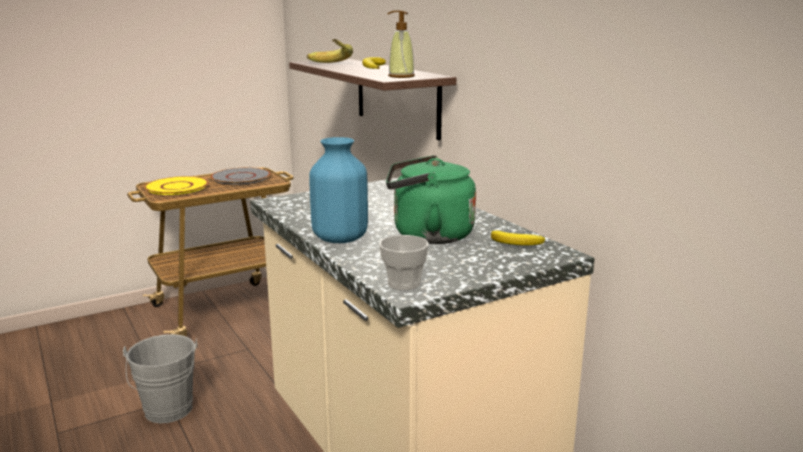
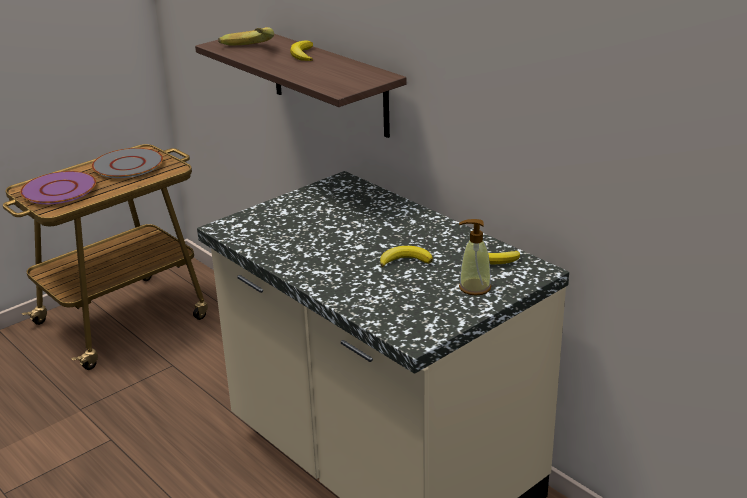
camera: 10 degrees left, 10 degrees up
(168, 413) = (117, 453): grey bucket -> none
(177, 187) = (59, 189): yellow plate -> purple plate
(339, 238) = (320, 275): blue vase -> none
(401, 76) = (348, 81): soap dispenser -> soap dispenser (474, 287)
(403, 283) = (407, 327): cup -> none
(427, 235) = (405, 260): green kettle -> banana

